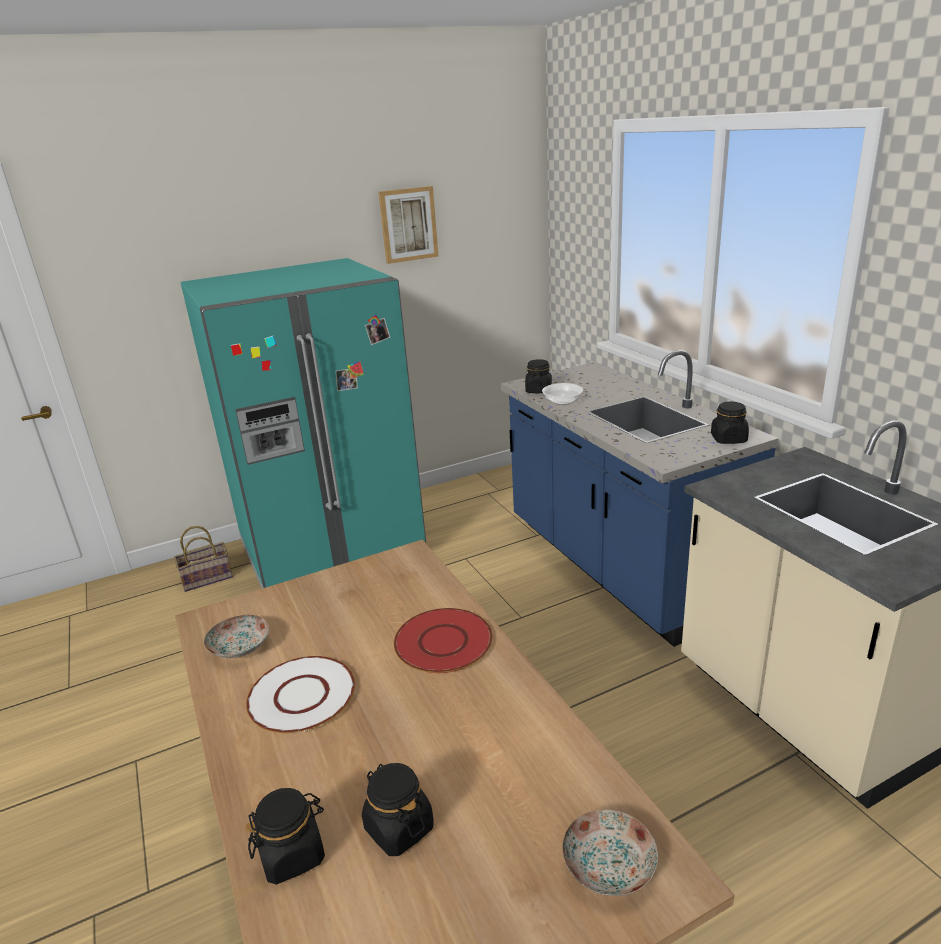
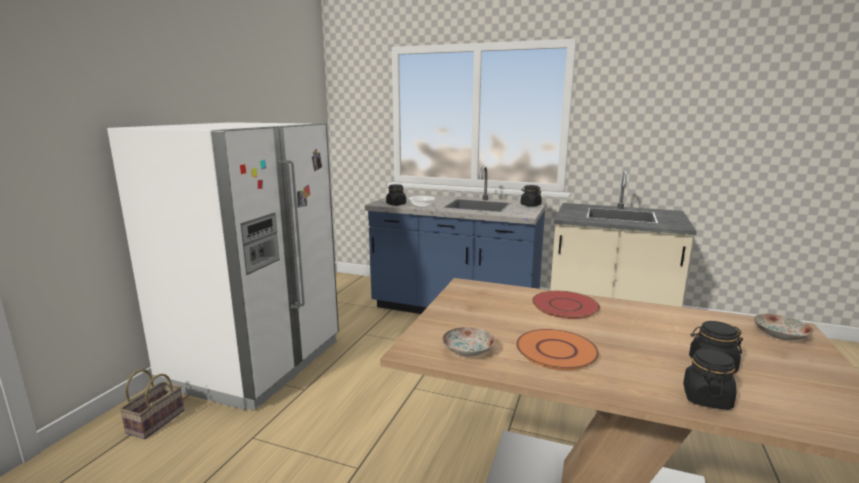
camera: 45 degrees left, 10 degrees down
(301, 696) = (556, 351): white plate -> orange plate
(331, 550) = (255, 362): turquoise fridge -> white fridge
(408, 224) = (261, 103): picture -> none

